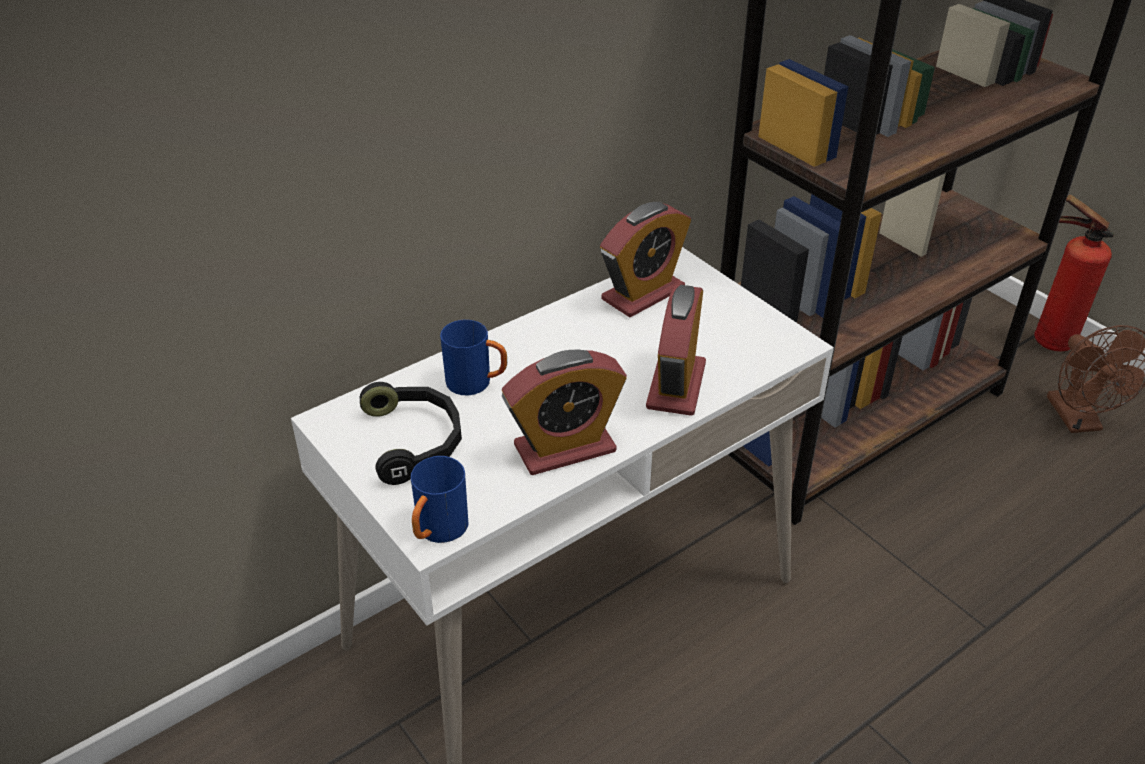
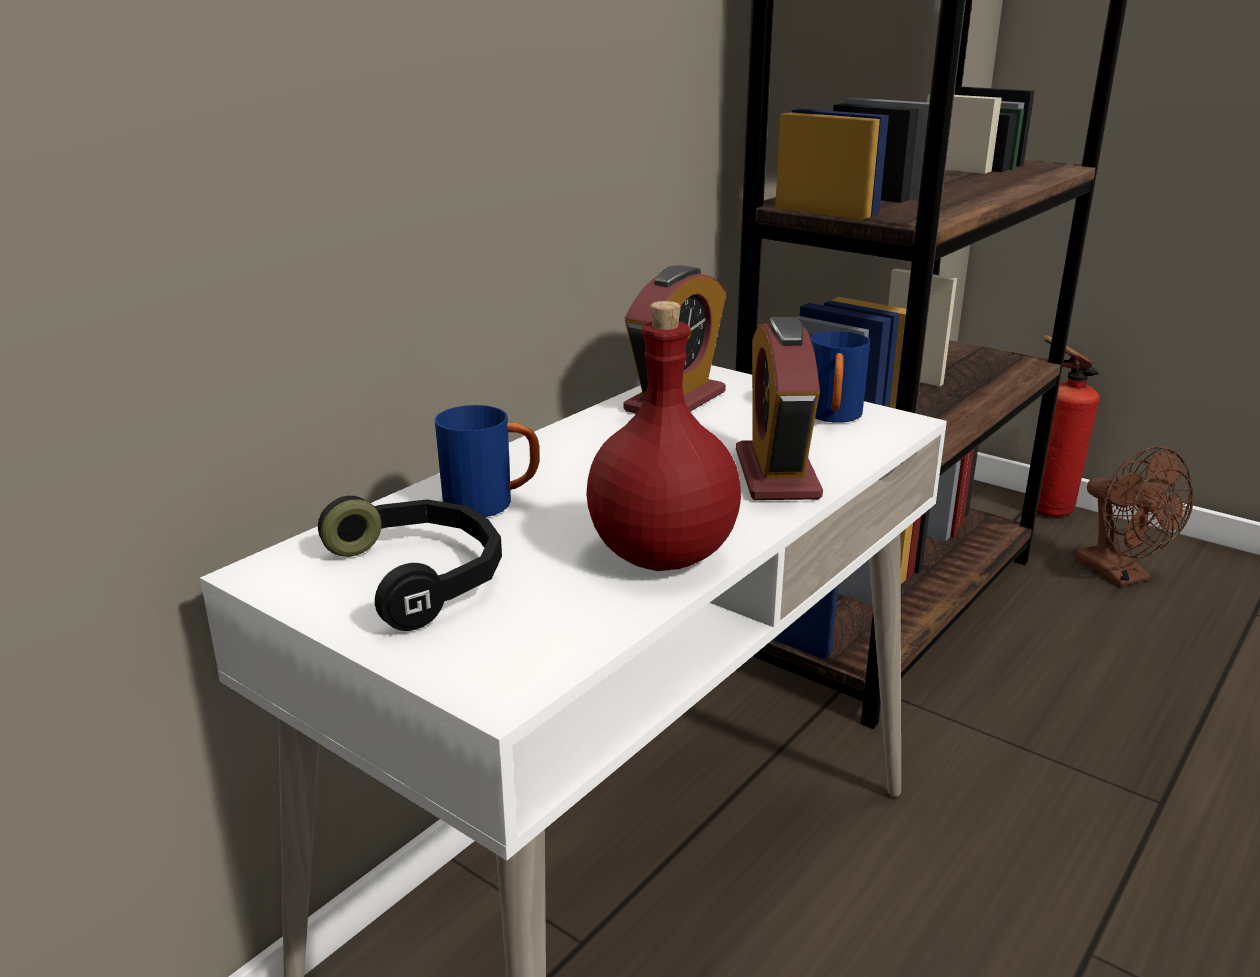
camera: 15 degrees left, 15 degrees down
(437, 532) = (509, 681): blue mug -> blue mug (834, 418)
(565, 448) = (661, 554): alarm clock -> red bottle

